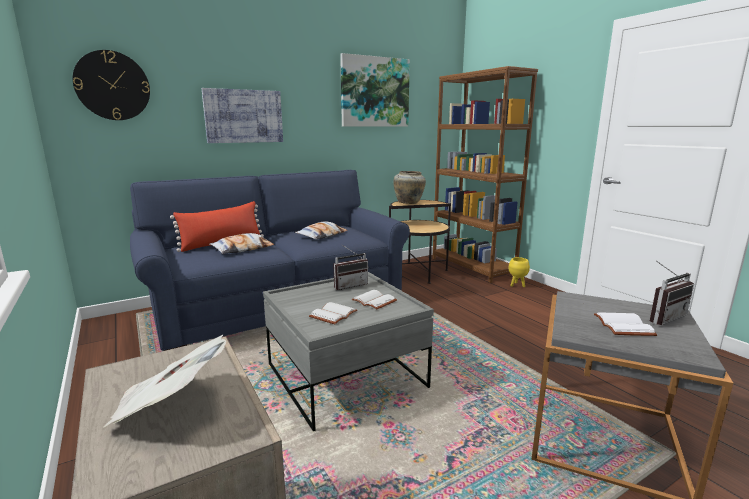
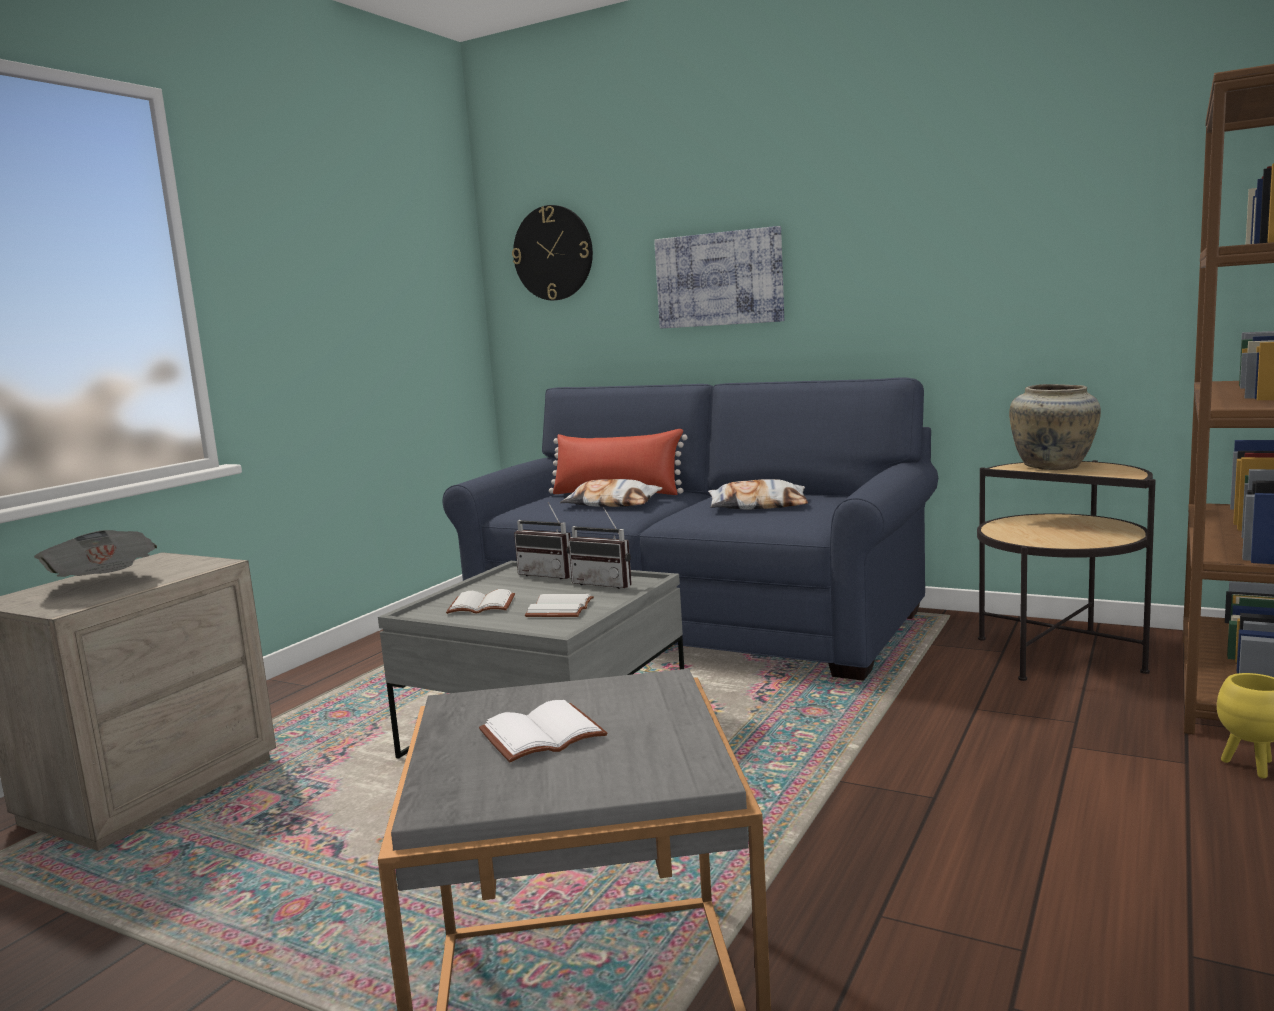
camera: 60 degrees right, 5 degrees down
(375, 92) = (1007, 194): picture -> none
(662, 317) = (644, 764): radio -> radio (550, 574)

